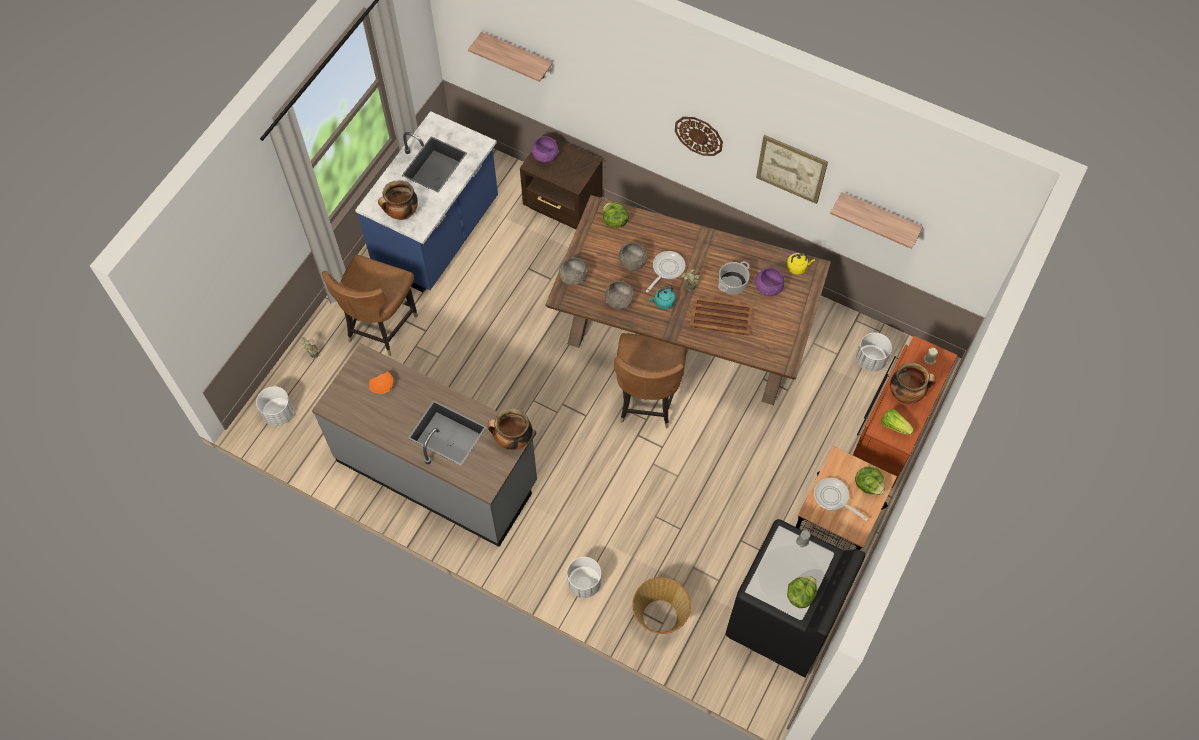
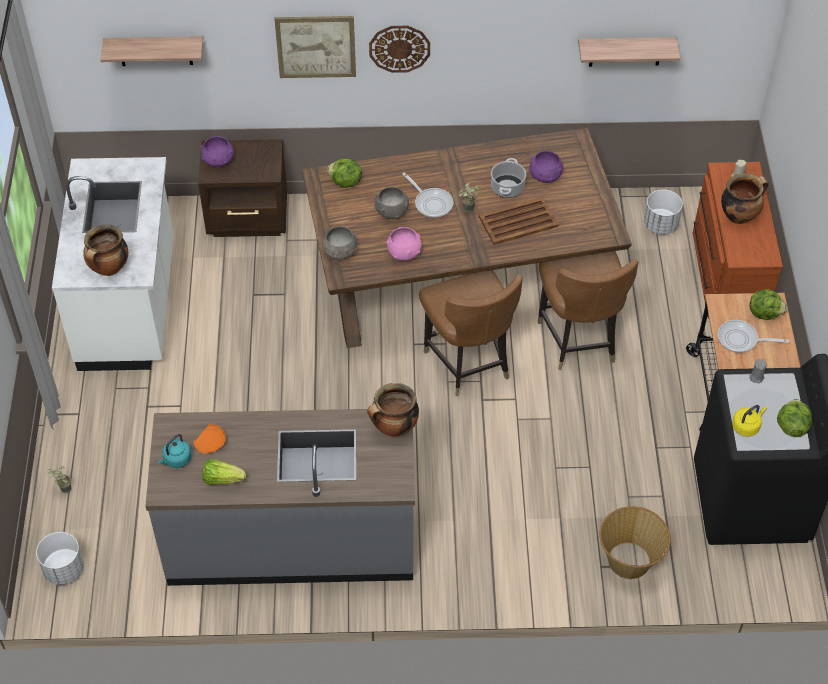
camera: 30 degrees left, 10 degrees down
(380, 326) = (125, 425): brown chair -> brown chair (578, 340)
(438, 235) = (130, 306): blue counter -> white counter
(584, 583) = (529, 569): white planter -> none
(619, 300) = (404, 252): grey bowl -> pink bowl
(663, 302) = (450, 234): turquoise kettle -> turquoise kettle (176, 460)
(666, 269) = (431, 203): frying pan -> frying pan turned 135 degrees clockwise
(791, 169) = (516, 38): picture -> picture (316, 46)
(797, 267) = (560, 146): yellow kettle -> yellow kettle (746, 426)
(894, 426) = (750, 248): lettuce -> lettuce (222, 479)

